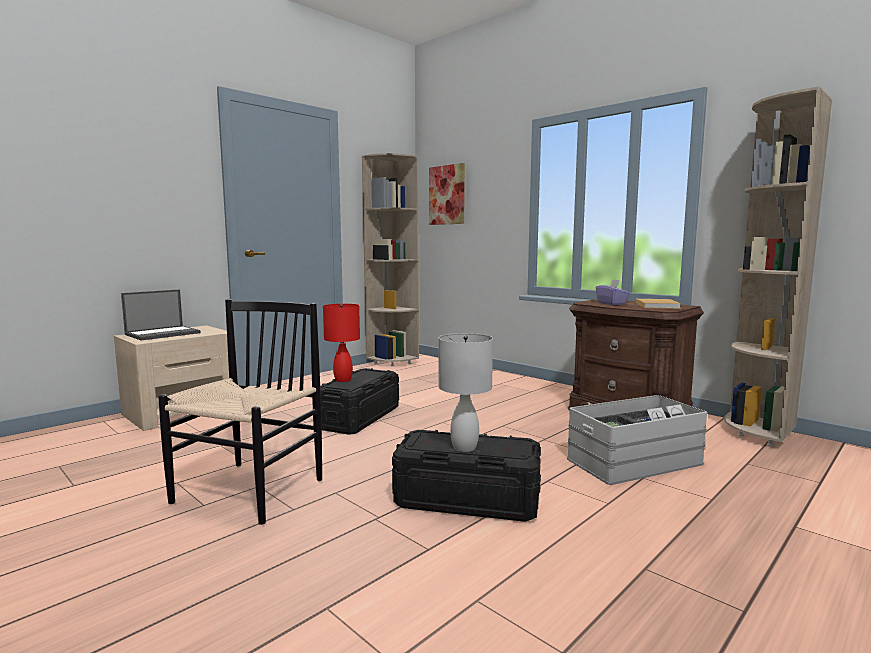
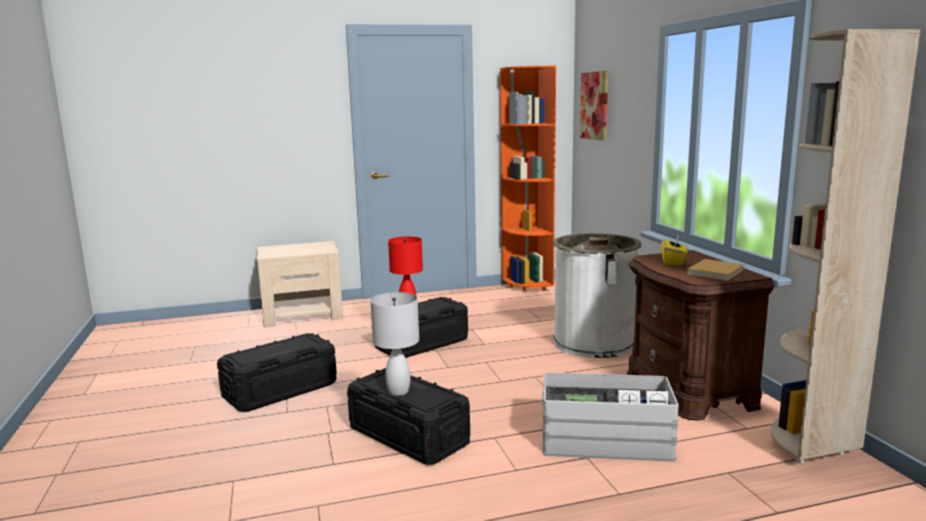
camera: 30 degrees right, 5 degrees up
(163, 333) = (290, 248): laptop -> none
(253, 489) = (281, 390): black chair -> black storage box
(392, 363) = (528, 288): beige bookcase -> orange bookcase
(508, 393) = (593, 342): none -> white trash can
(611, 303) = (673, 262): purple tissue box -> yellow tissue box

